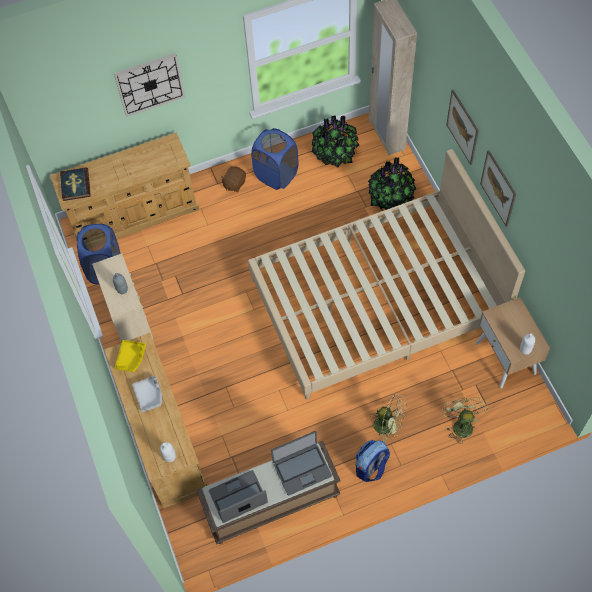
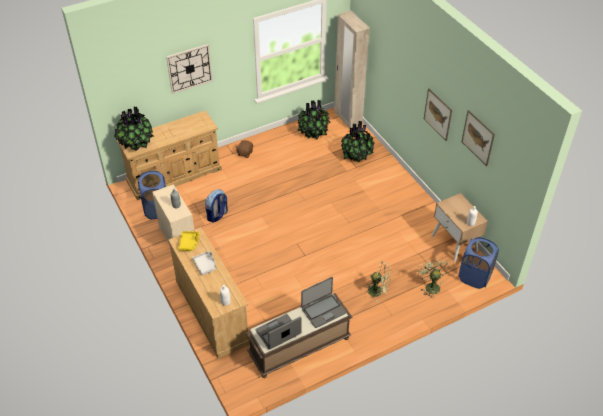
camera: 10 degrees left, 15 degrees down
(75, 185) = (136, 144): book -> potted plant
(276, 175) = (274, 146): blue laundry basket -> blue laundry basket (474, 277)
(371, 467) = (370, 318): backpack -> backpack (217, 215)
(377, 301) = (358, 215): beige bed -> none
(462, 127) = (407, 82): picture -> picture (478, 138)

